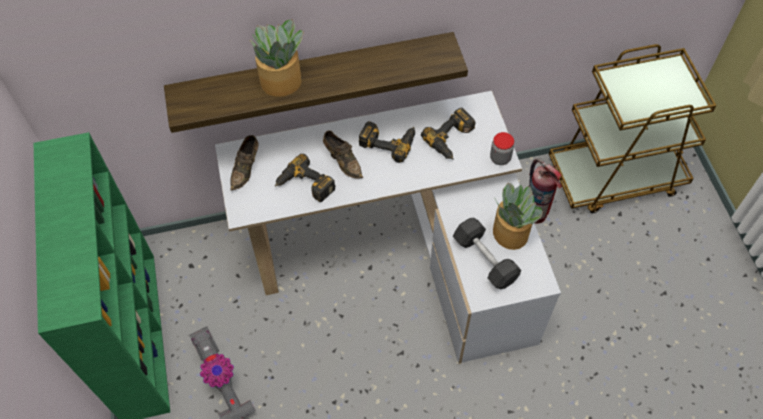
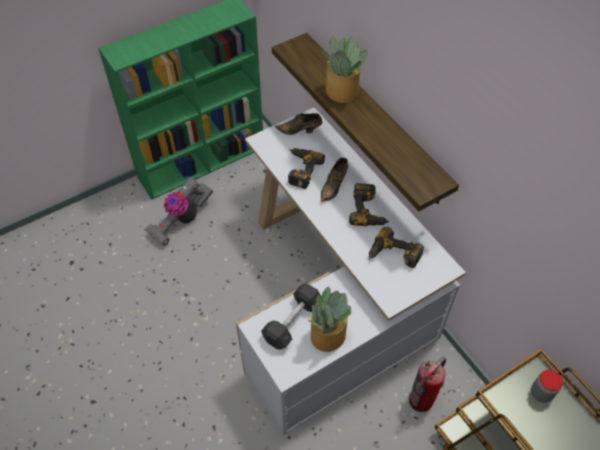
camera: 70 degrees right, 5 degrees down
(500, 158) = (391, 297): jar -> jar (541, 393)

